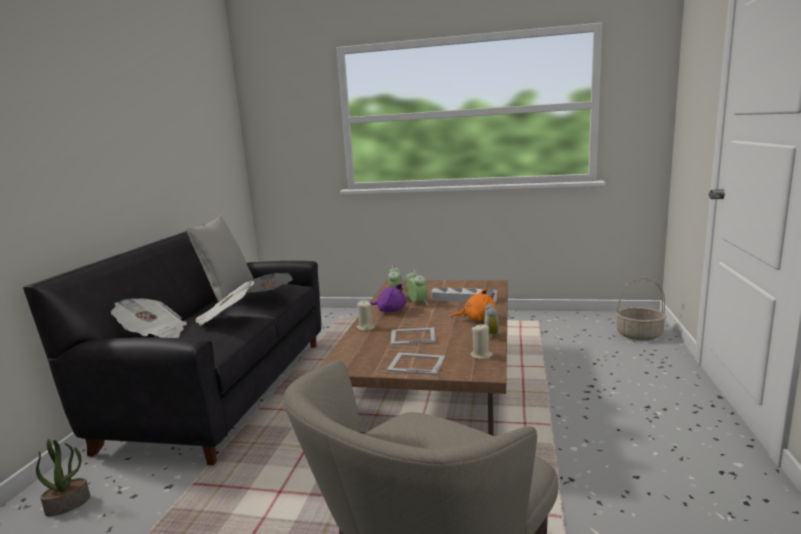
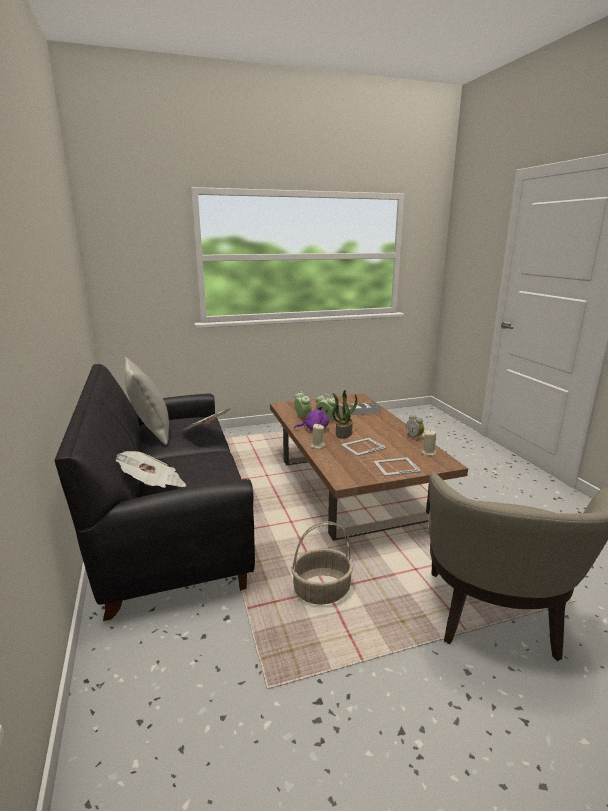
camera: 30 degrees left, 5 degrees up
(68, 504) = (145, 666): potted plant -> potted plant (343, 433)
(225, 319) = (201, 458): newspaper -> none
(477, 319) = (387, 426): orange plush toy -> none
(639, 335) = (435, 422): basket -> basket (322, 590)

